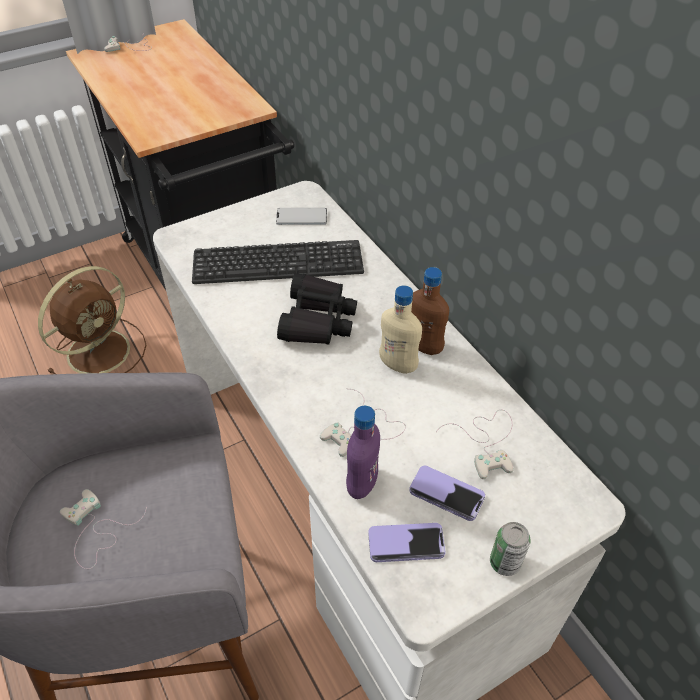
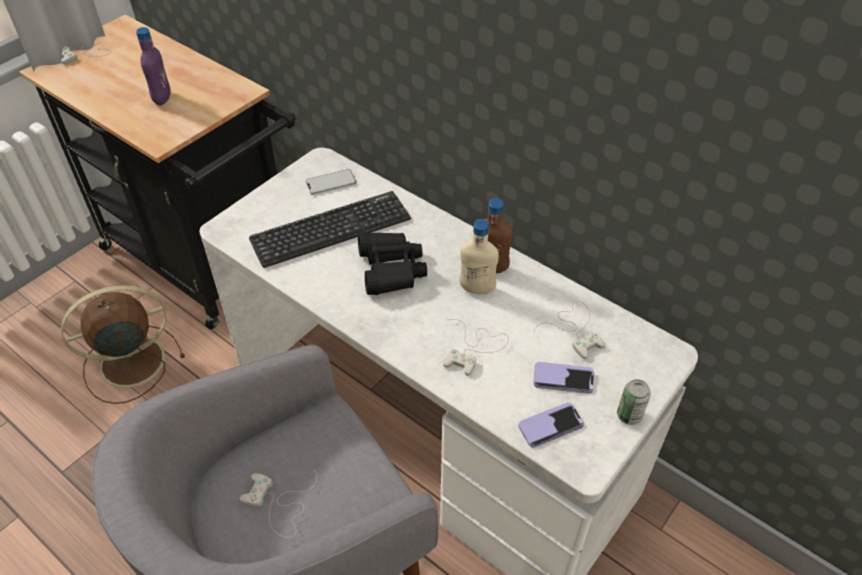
camera: 20 degrees left, 0 degrees up
(101, 350) = (129, 363): brown fan -> brown fan turned 135 degrees counterclockwise
(362, 483) = (494, 391): purple bottle -> purple bottle (162, 99)

